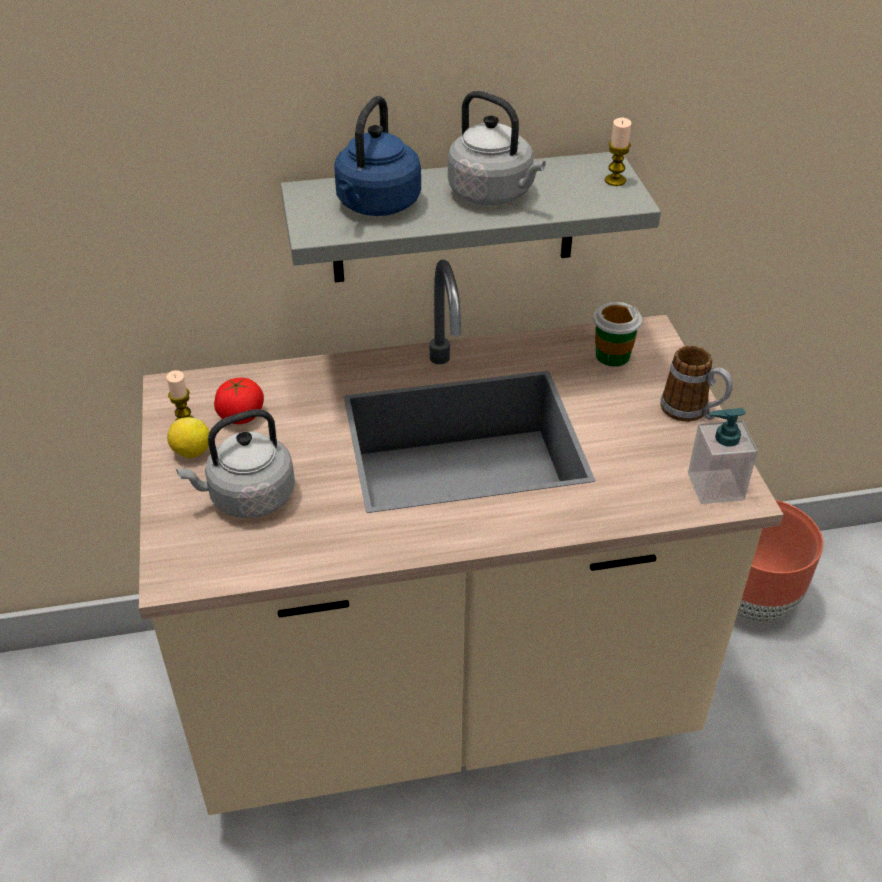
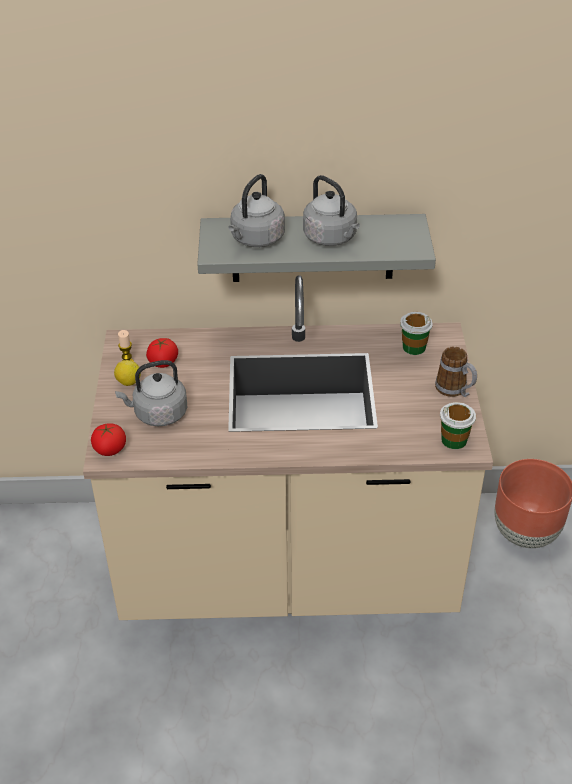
camera: 10 degrees right, 0 degrees up
(179, 564) = (110, 449): none -> tomato
(376, 205) = (256, 239): blue kettle -> grey kettle
(615, 180) = (413, 235): candle -> none
(715, 486) = (454, 440): soap dispenser -> cup

